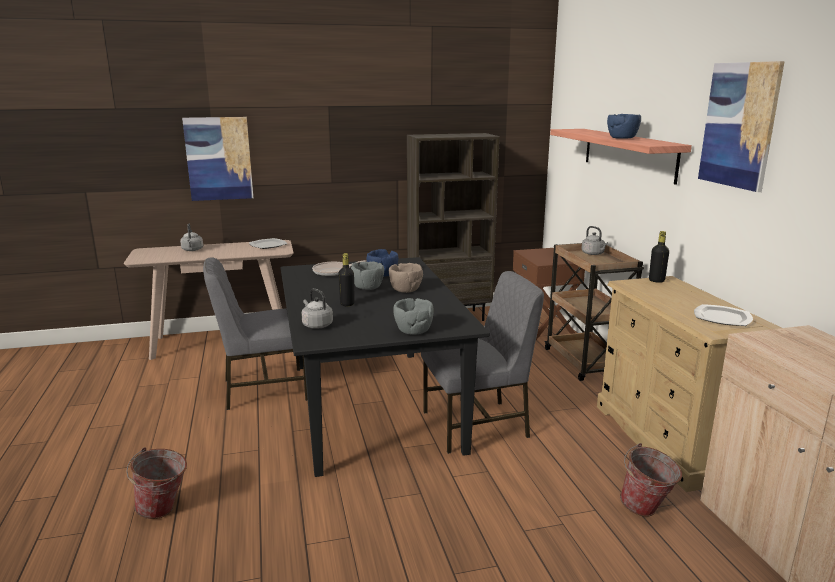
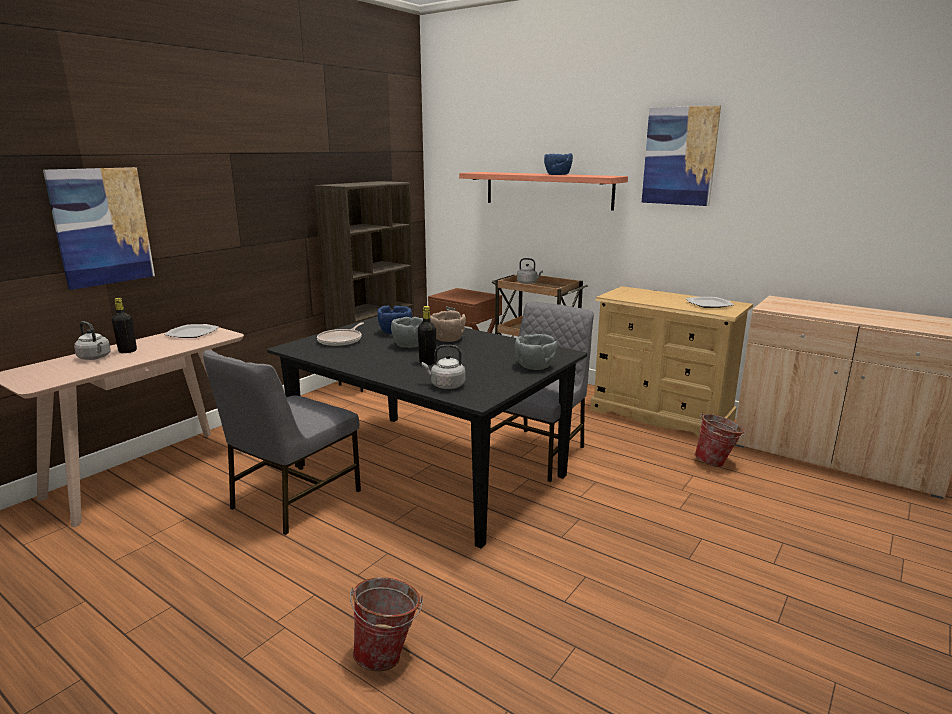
camera: 40 degrees left, 0 degrees up
(656, 280) = (622, 290): black bottle -> black bottle (127, 351)

